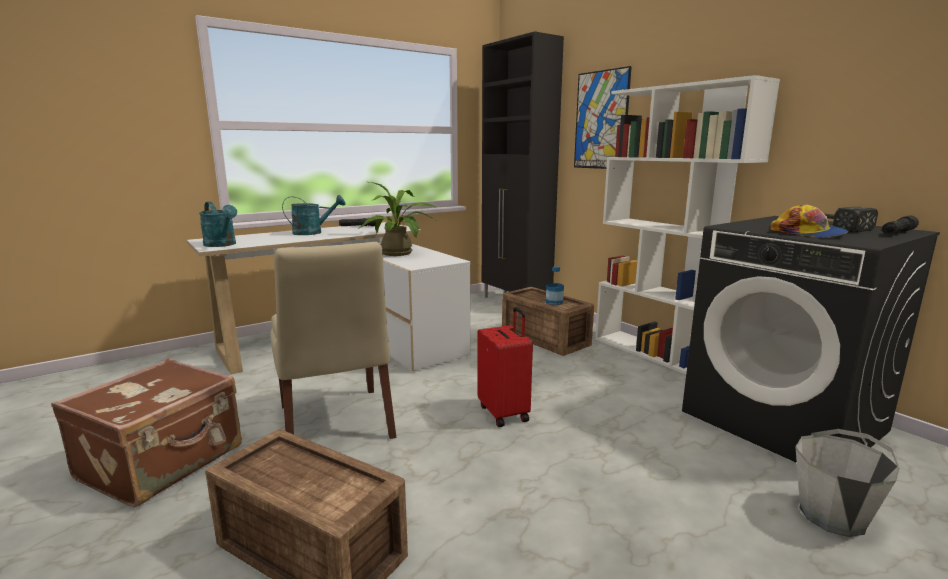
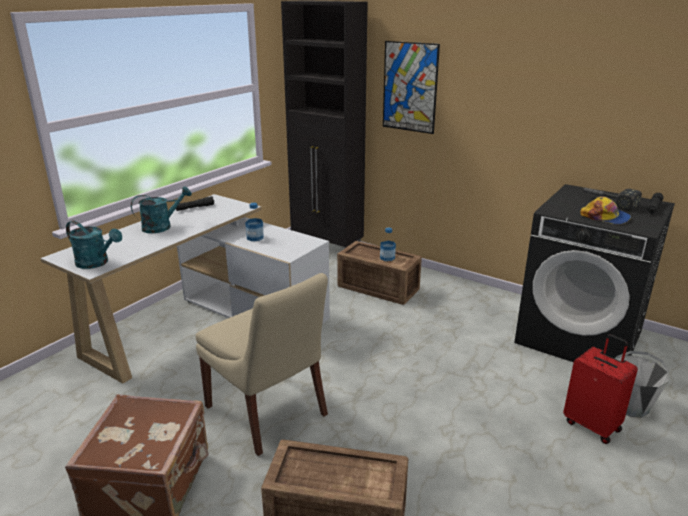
camera: 20 degrees left, 10 degrees up
(400, 254) = (255, 237): potted plant -> bottle
(504, 413) = (393, 372): red suitcase -> red suitcase (592, 425)
(661, 355) = (475, 290): white bookcase -> none

